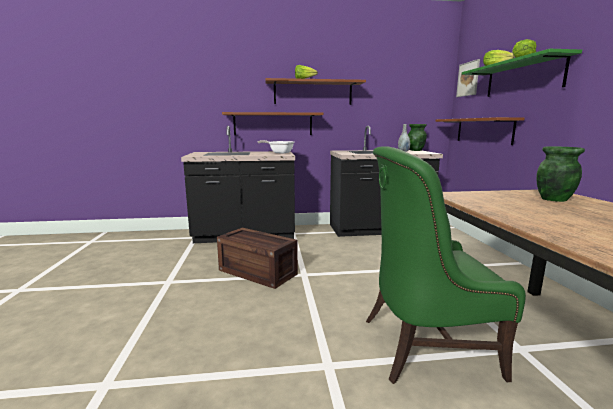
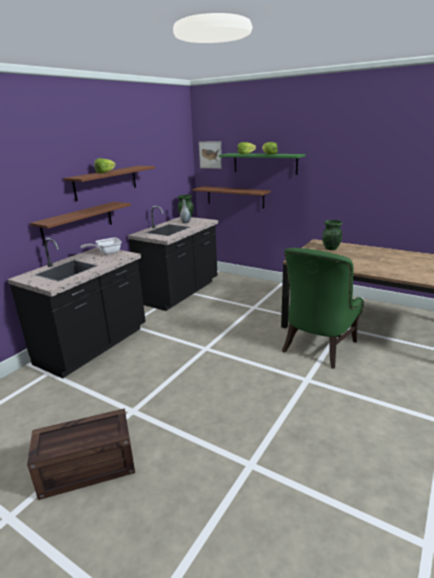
camera: 50 degrees left, 10 degrees up
(259, 272) = (176, 364): crate -> crate (89, 466)

